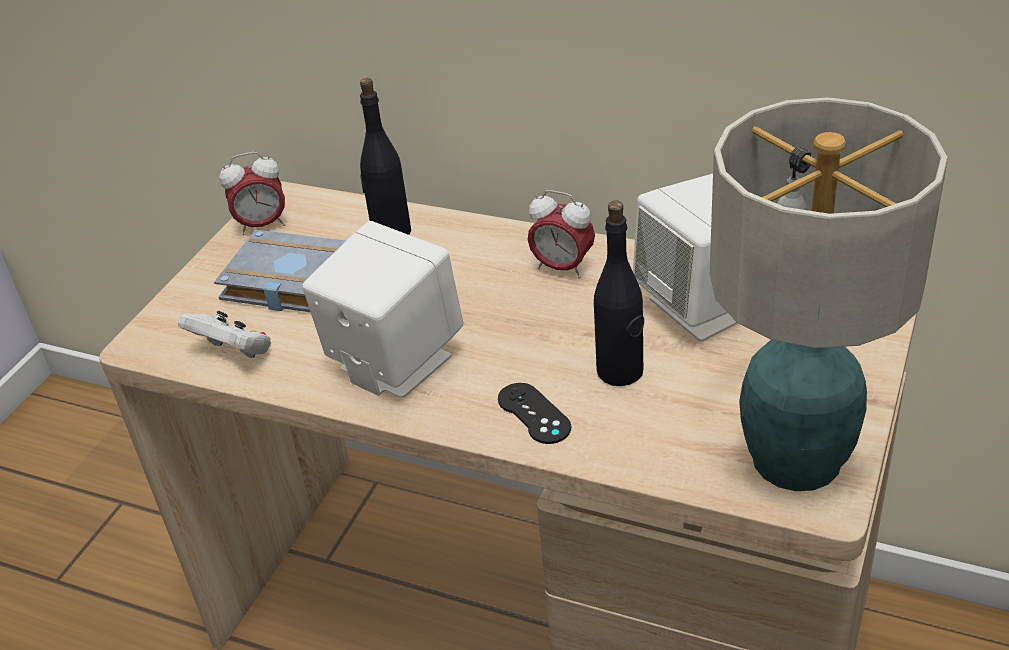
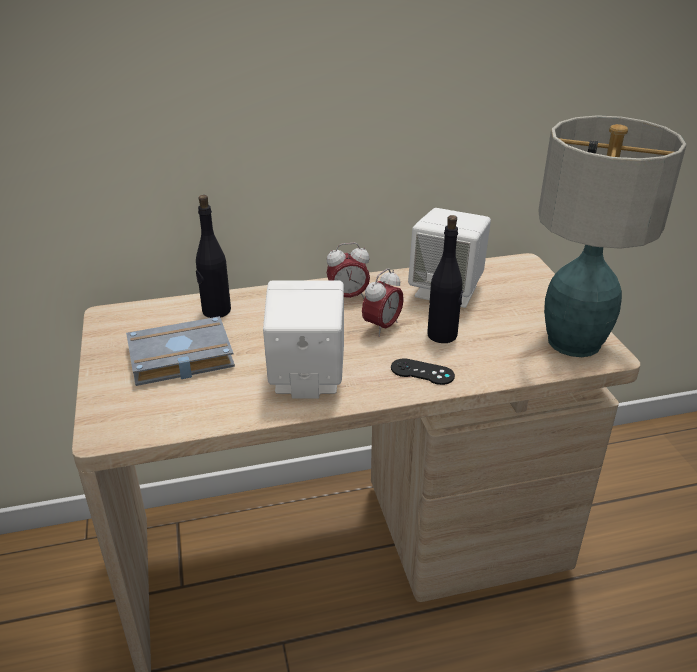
camera: 40 degrees left, 5 degrees down
(234, 353) = (185, 412): white game controller -> none
(262, 225) = (113, 334): alarm clock -> alarm clock (382, 327)

